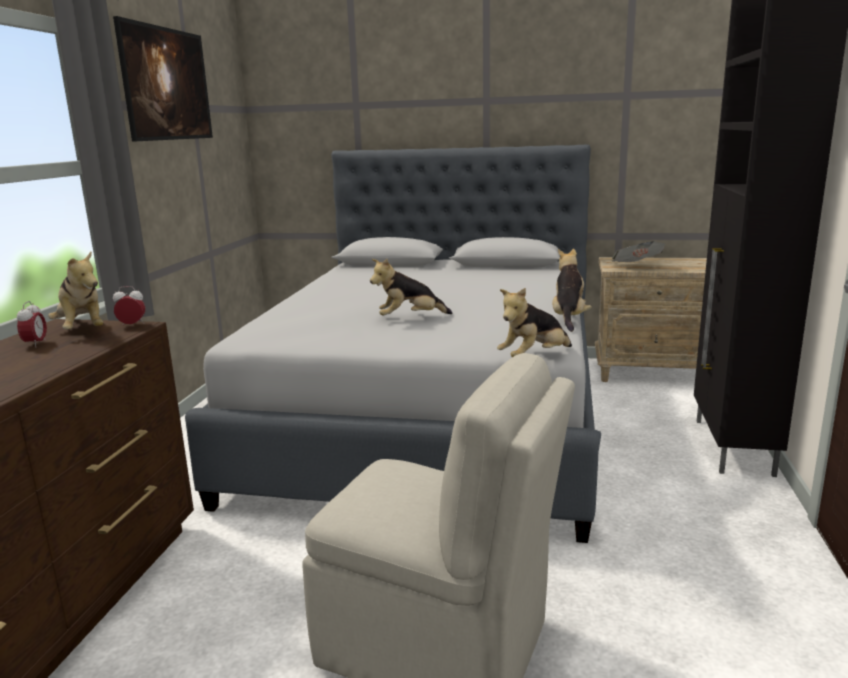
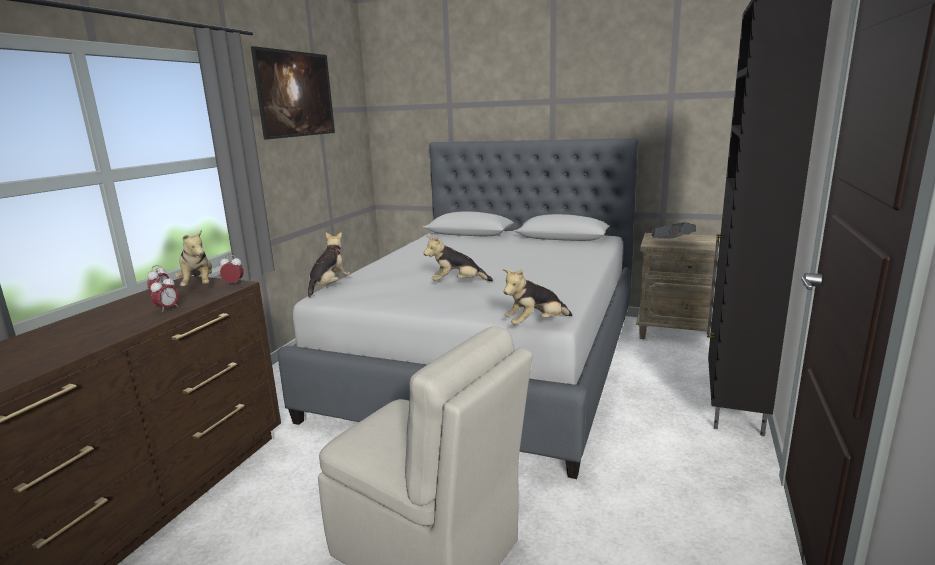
camera: 10 degrees right, 0 degrees up
(56, 359) = (167, 309): none -> alarm clock
(568, 318) = (585, 289): plush toy -> plush toy (329, 286)

